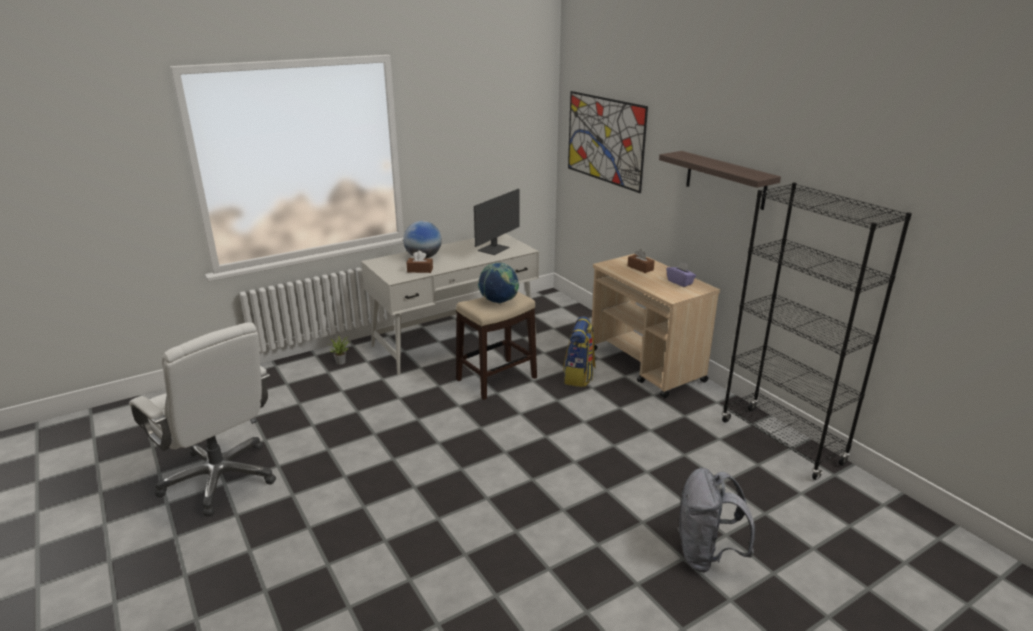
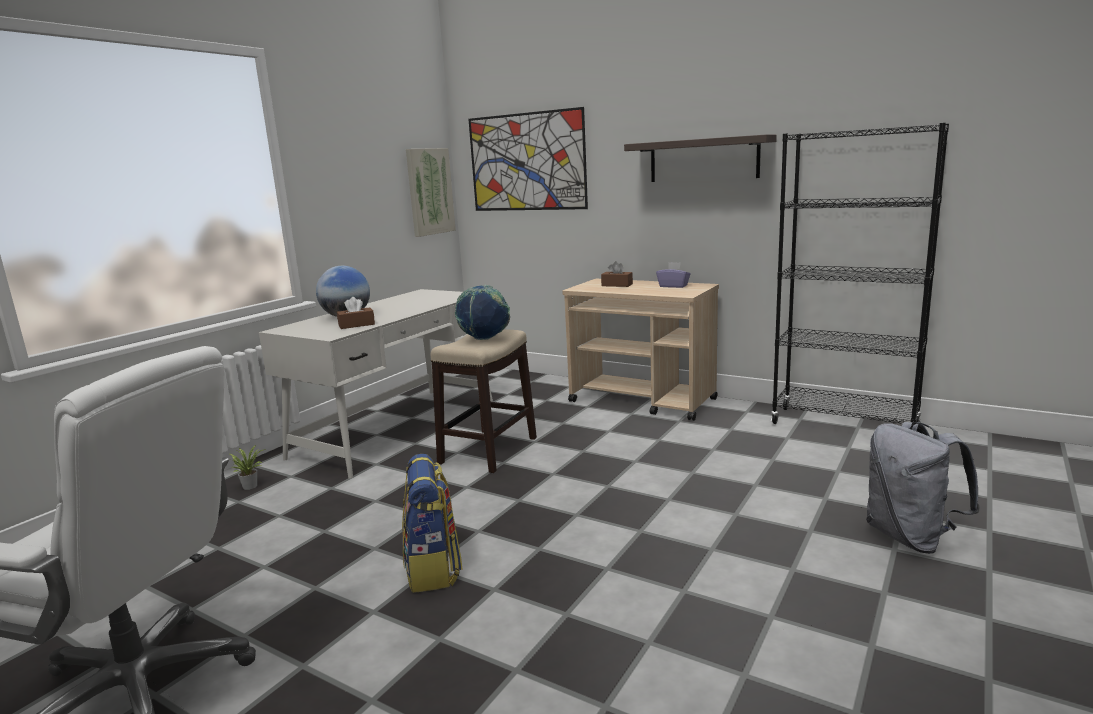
camera: 25 degrees left, 10 degrees down
(494, 249) = (430, 299): monitor -> none
(530, 149) = (429, 191): none -> picture
(579, 376) = (583, 425): backpack -> backpack (433, 569)

